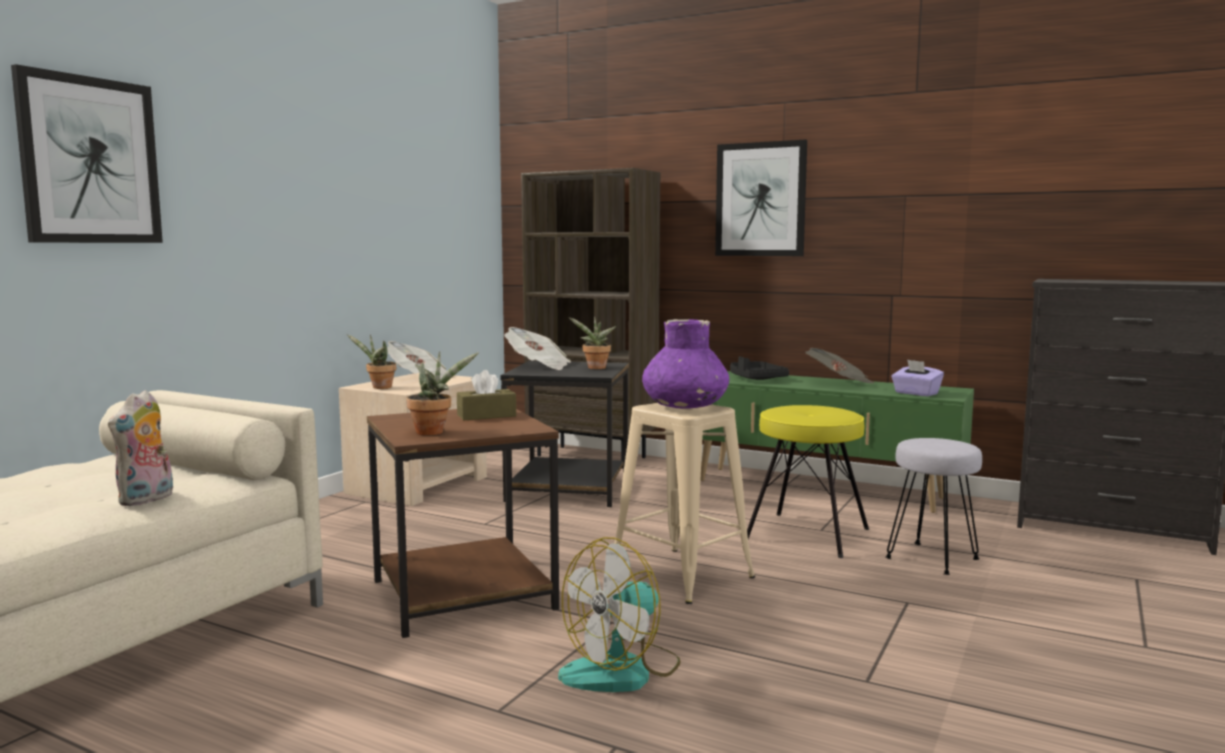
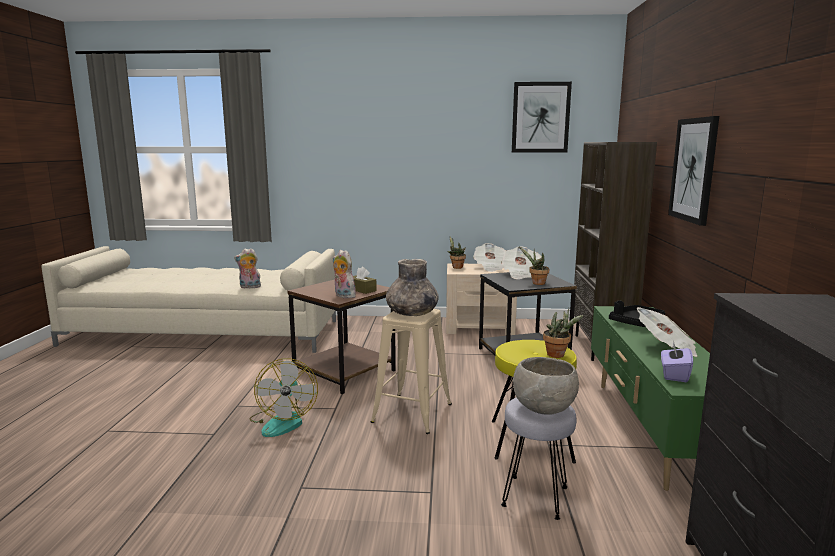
camera: 65 degrees right, 5 degrees up
(90, 161) = (325, 153): picture -> picture (540, 117)
(434, 432) = (318, 289): potted plant -> potted plant (558, 355)
(510, 425) = (343, 296): none -> plush toy
(622, 670) = (283, 421): fan -> fan turned 120 degrees counterclockwise
(685, 407) = (411, 313): purple vase -> grey vase
(948, 444) = (544, 409): none -> grey bowl

